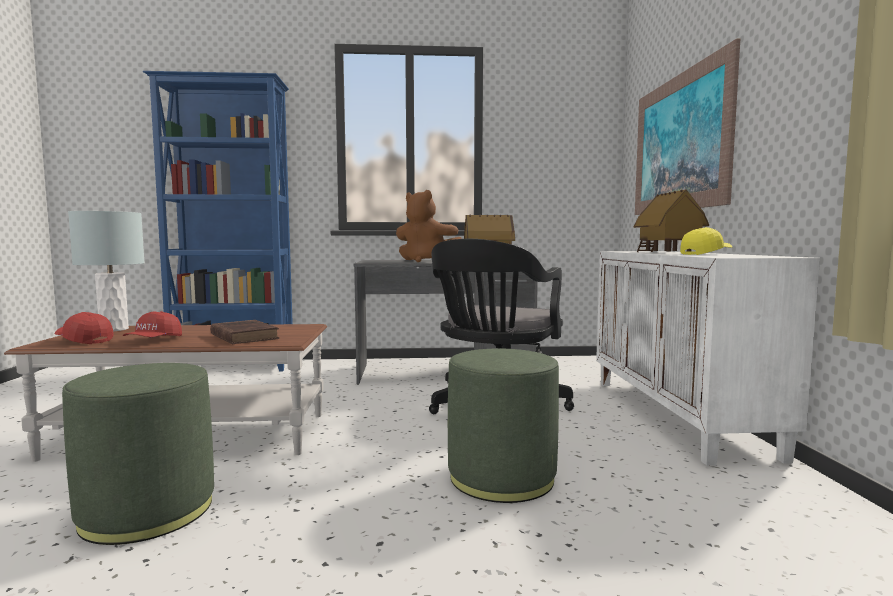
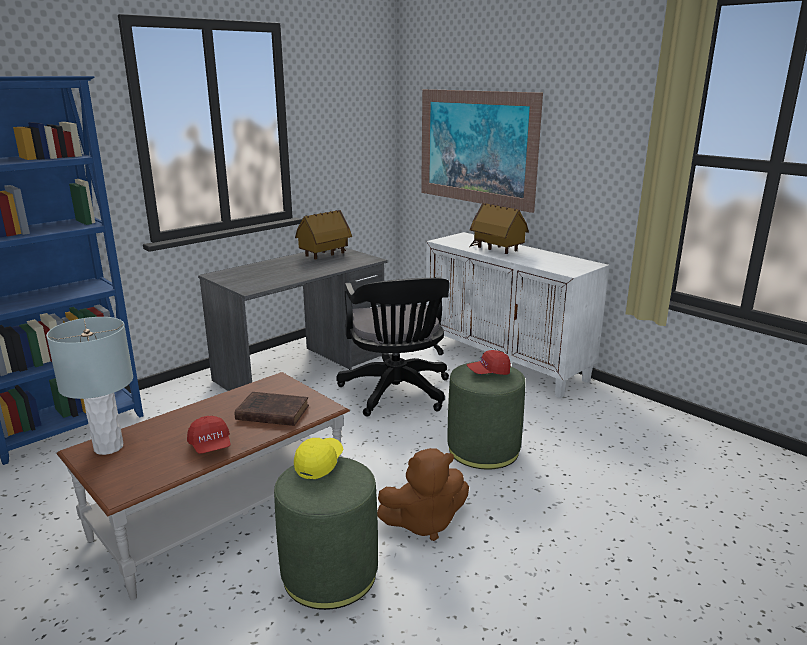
camera: 40 degrees left, 15 degrees up
(84, 340) = (142, 471): red cap -> red cap (488, 372)
(426, 261) = (285, 272): brown plush toy -> brown plush toy (424, 522)
(705, 254) = (537, 259): yellow cap -> yellow cap (319, 463)

